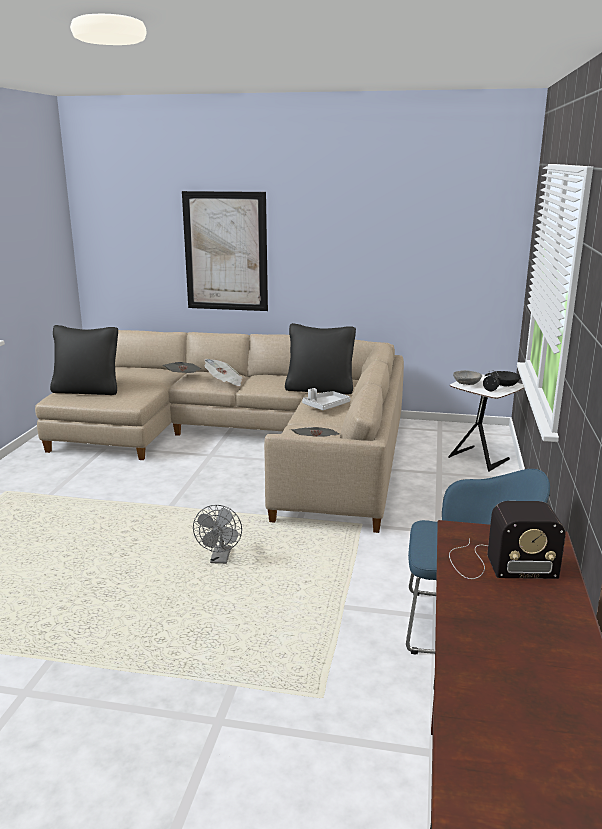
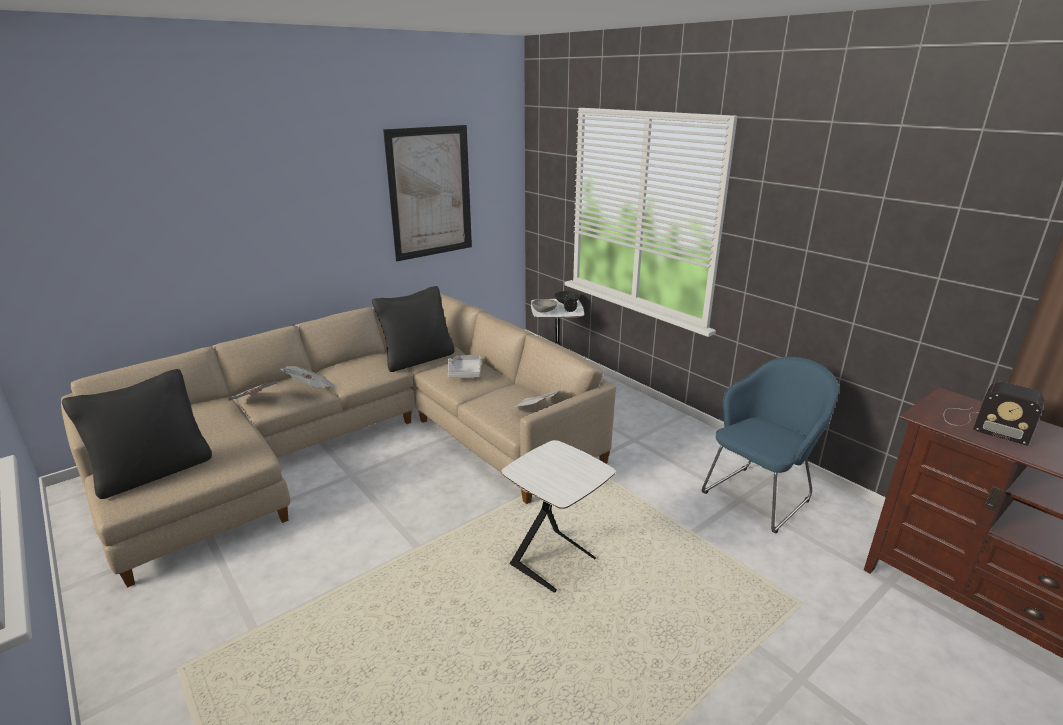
camera: 50 degrees left, 5 degrees up
(220, 559) = (556, 561): grey fan -> white side table
(225, 252) = (233, 232): picture -> picture (430, 193)
(497, 564) = (982, 424): radio -> radio turned 90 degrees clockwise

